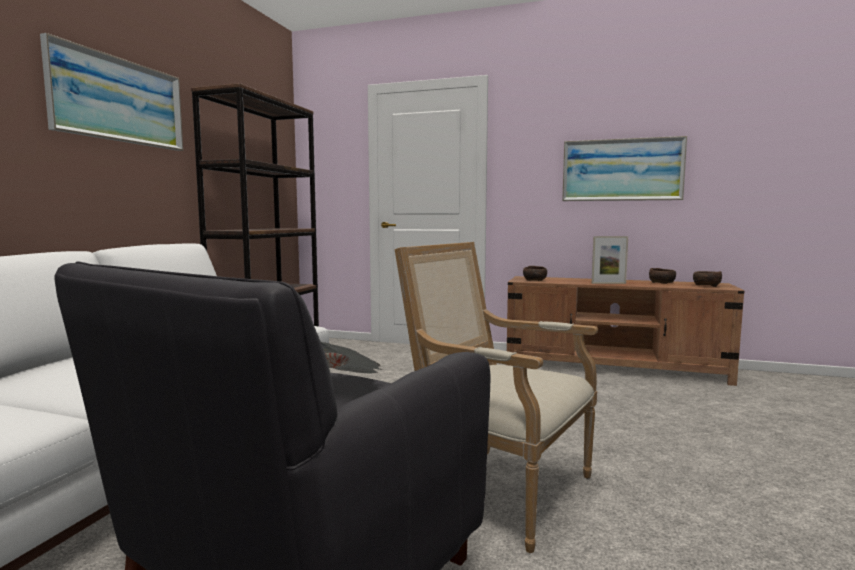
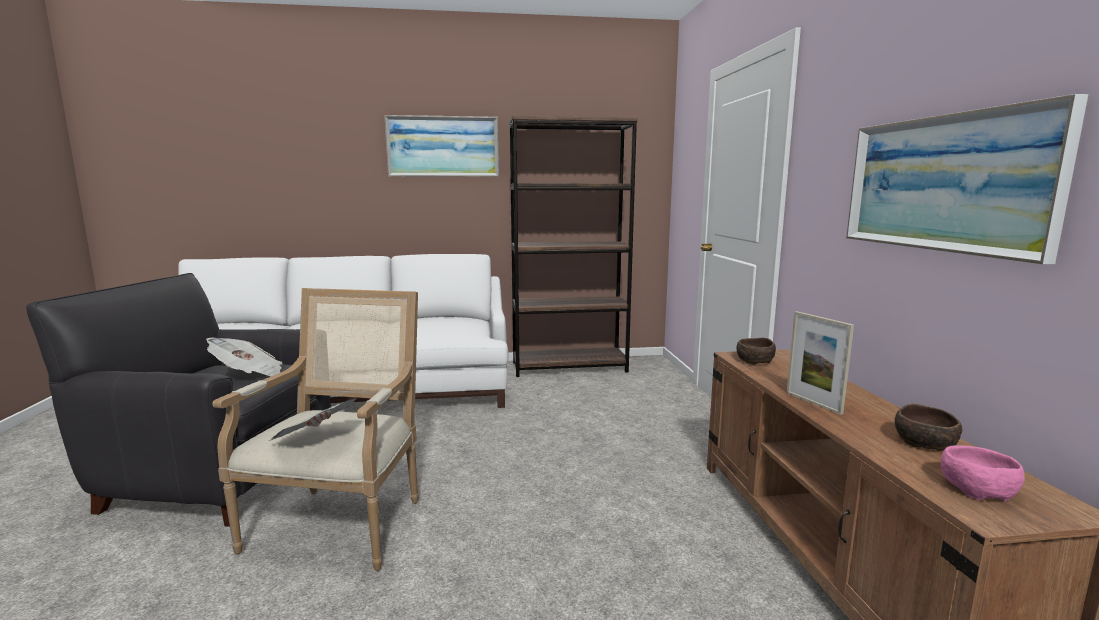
camera: 65 degrees right, 5 degrees up
(540, 385) = (315, 440): none -> newspaper
(706, 285) = (975, 488): brown bowl -> pink bowl

